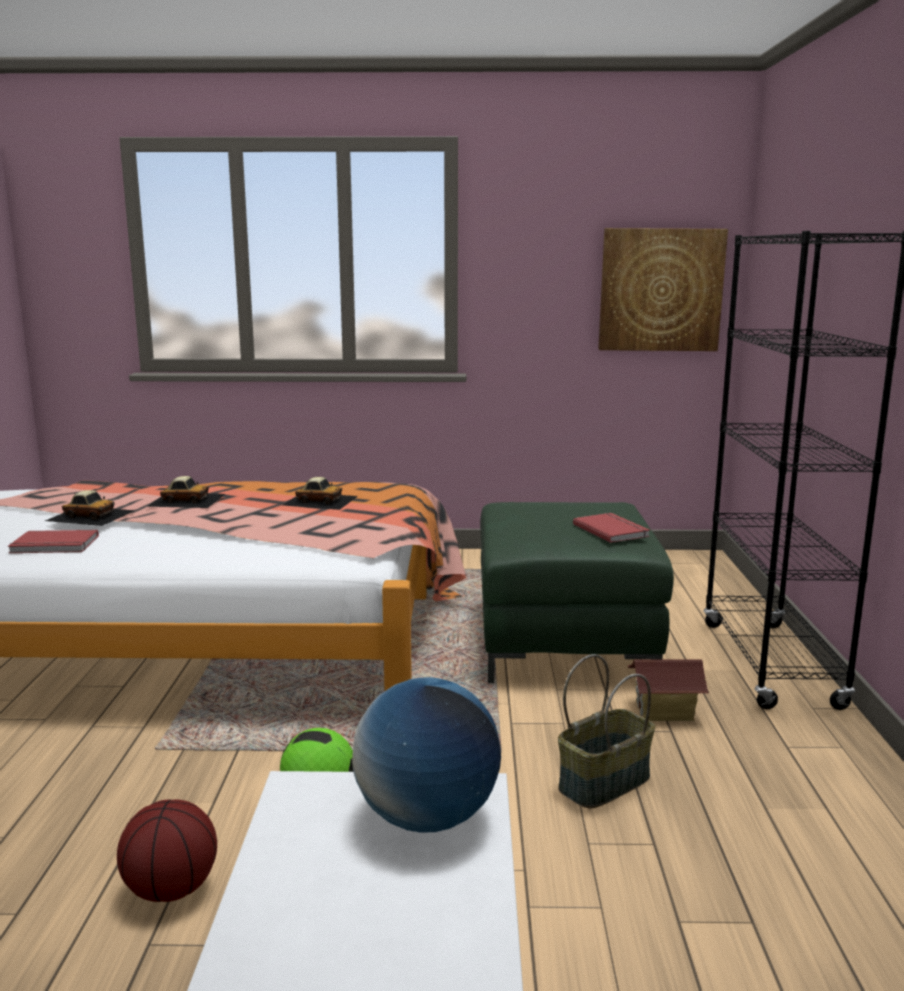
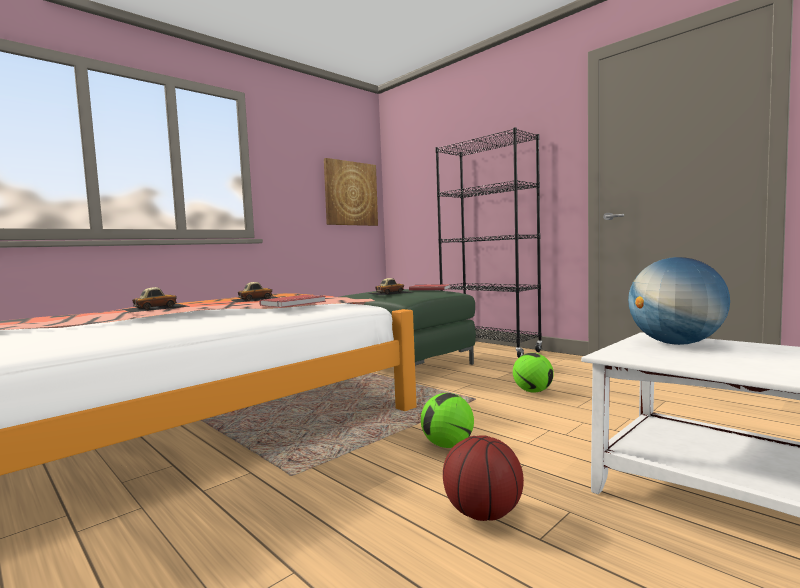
camera: 45 degrees left, 10 degrees down
(54, 545) = (102, 335): red book -> red book (294, 303)
(90, 515) = (87, 321): toy car -> toy car (389, 292)
(604, 782) = (532, 391): basket -> football
(664, 711) = (494, 369): toy house -> none

